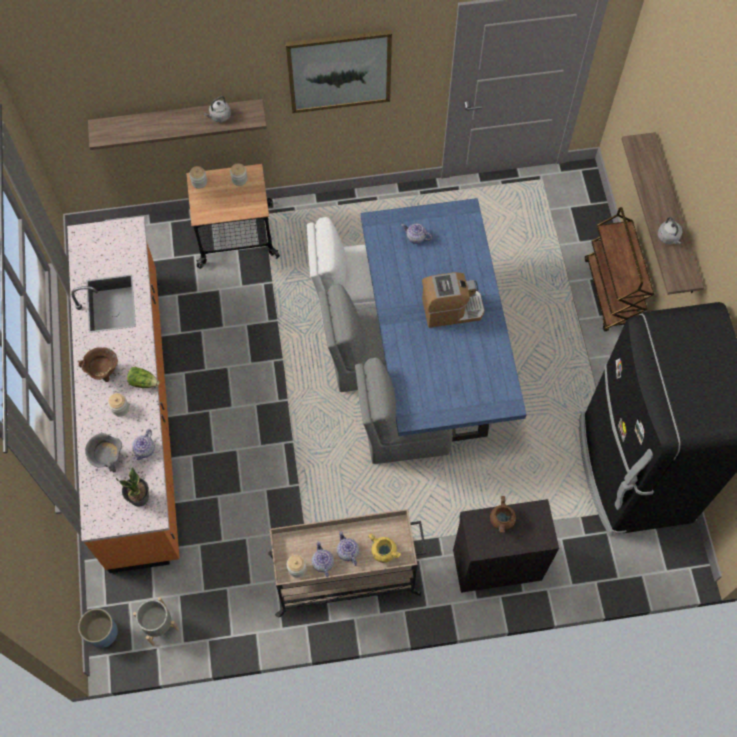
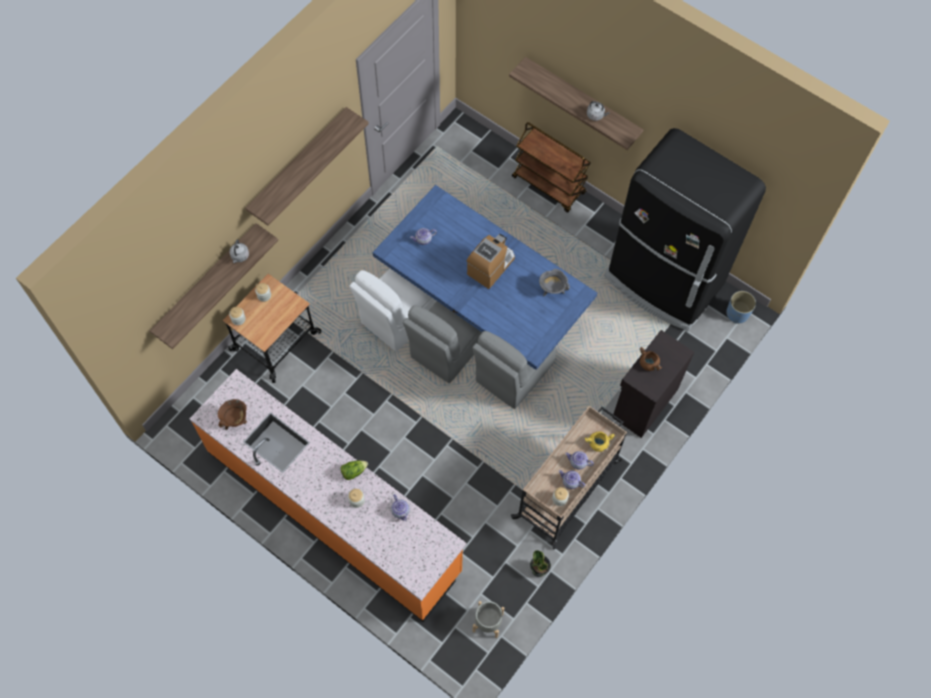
camera: 45 degrees left, 0 degrees up
(102, 632) = (458, 660): blue planter -> blue planter (737, 313)
(103, 372) = (321, 488): brown cooking pot -> brown cooking pot (235, 420)
(108, 459) = (383, 537): grey cooking pot -> grey cooking pot (552, 290)
(139, 497) = (429, 541): potted plant -> potted plant (539, 569)
(339, 71) = (298, 163): picture -> shelf

